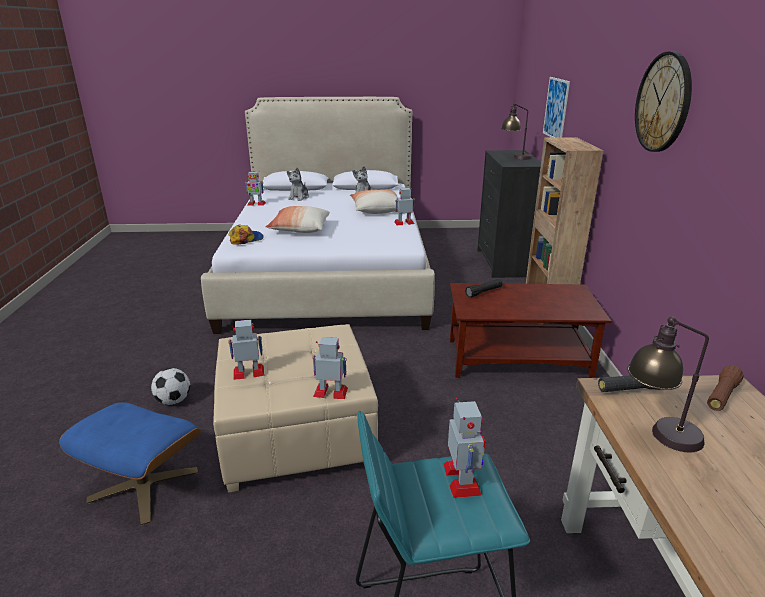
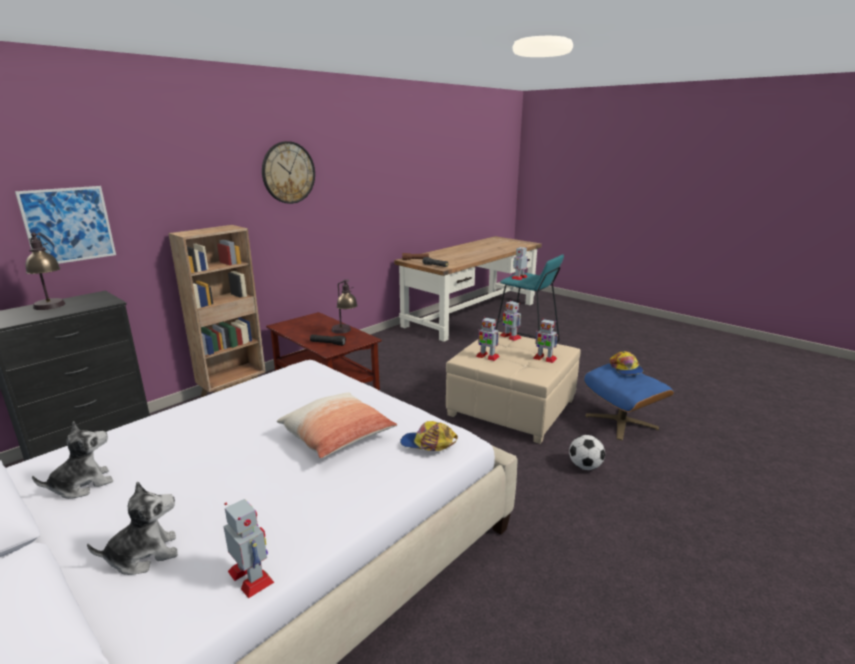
camera: 135 degrees left, 5 degrees down
(133, 434) = (626, 368): none -> cap
(376, 210) = (179, 432): pillow -> none
(404, 223) = (226, 393): toy robot -> toy robot (487, 356)
(658, 434) = (454, 262): table lamp -> table lamp (345, 332)

